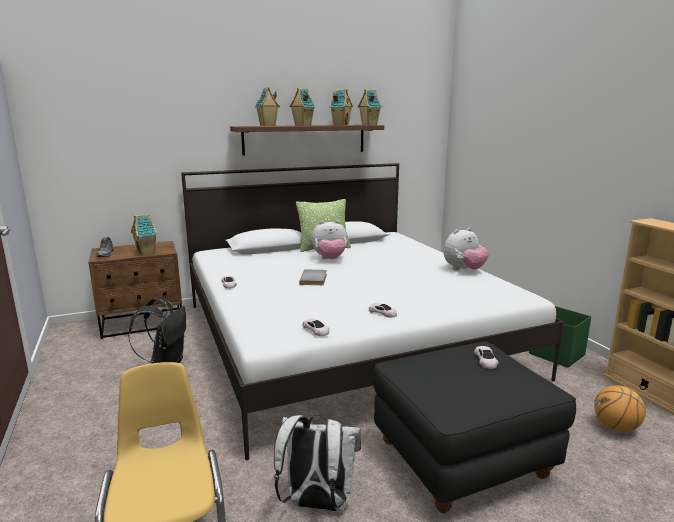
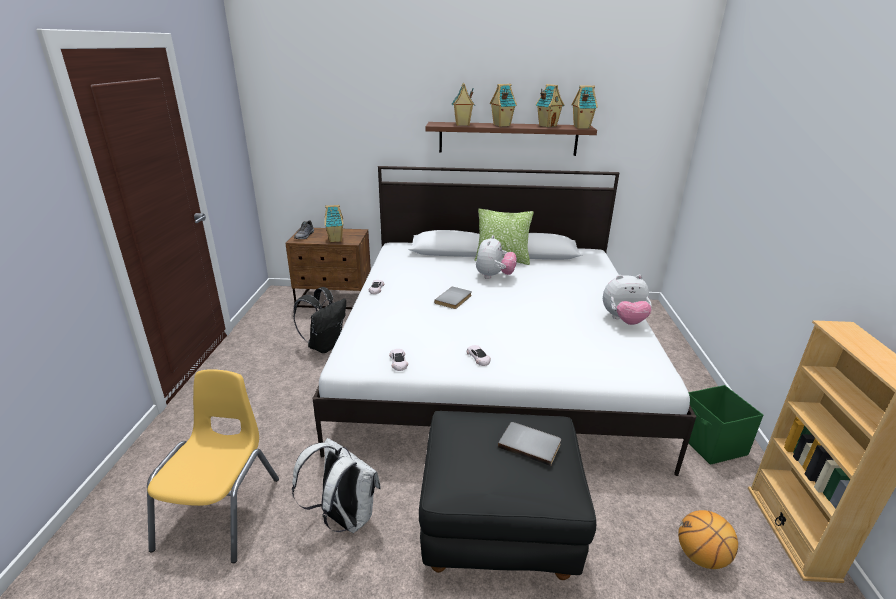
camera: 25 degrees right, 10 degrees up
(330, 259) = (494, 276): plush toy -> plush toy turned 90 degrees counterclockwise
(486, 360) = (530, 444): white toy car -> grey book

